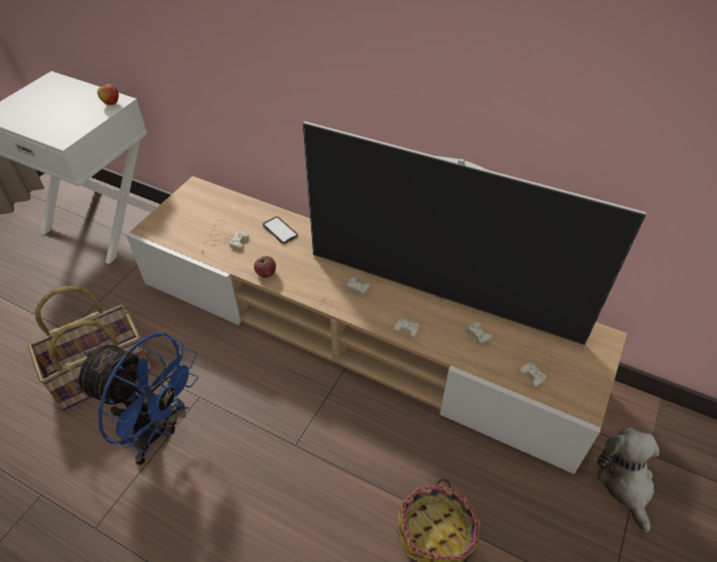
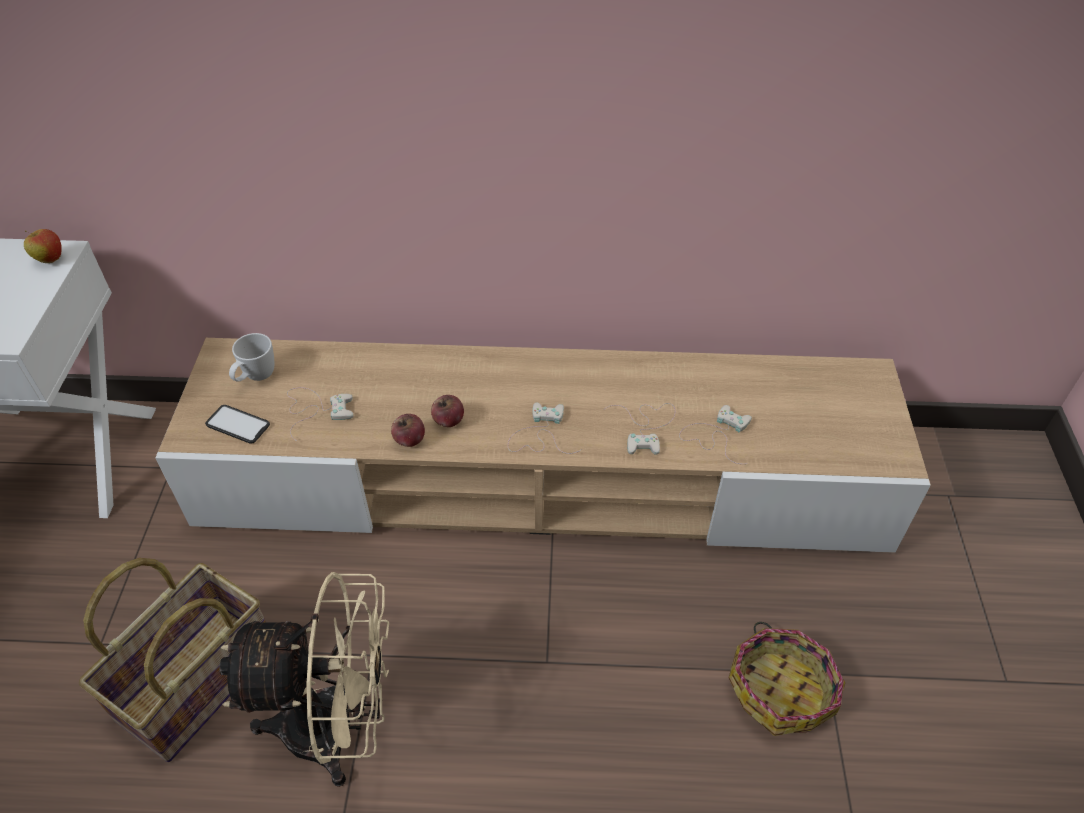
camera: 25 degrees left, 0 degrees up
(157, 431) = (338, 728): blue fan -> beige fan
(204, 207) = (255, 378): none -> white mug
(280, 230) = (391, 374): phone -> phone (238, 425)
(295, 270) = (448, 420): none -> apple
(441, 295) = (658, 388): television -> none
(549, 369) = (836, 432): white game controller -> none
(625, 482) = (950, 539): plush toy -> none

